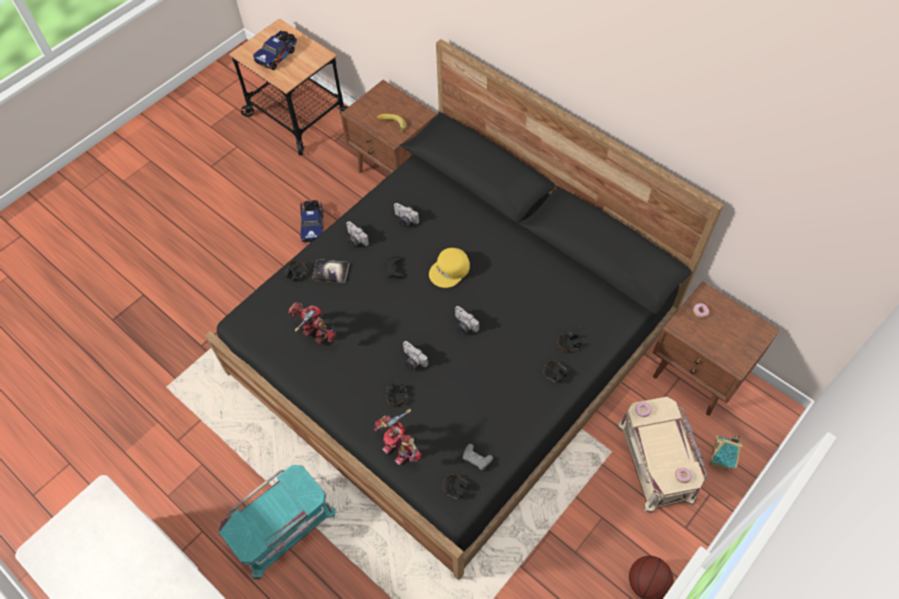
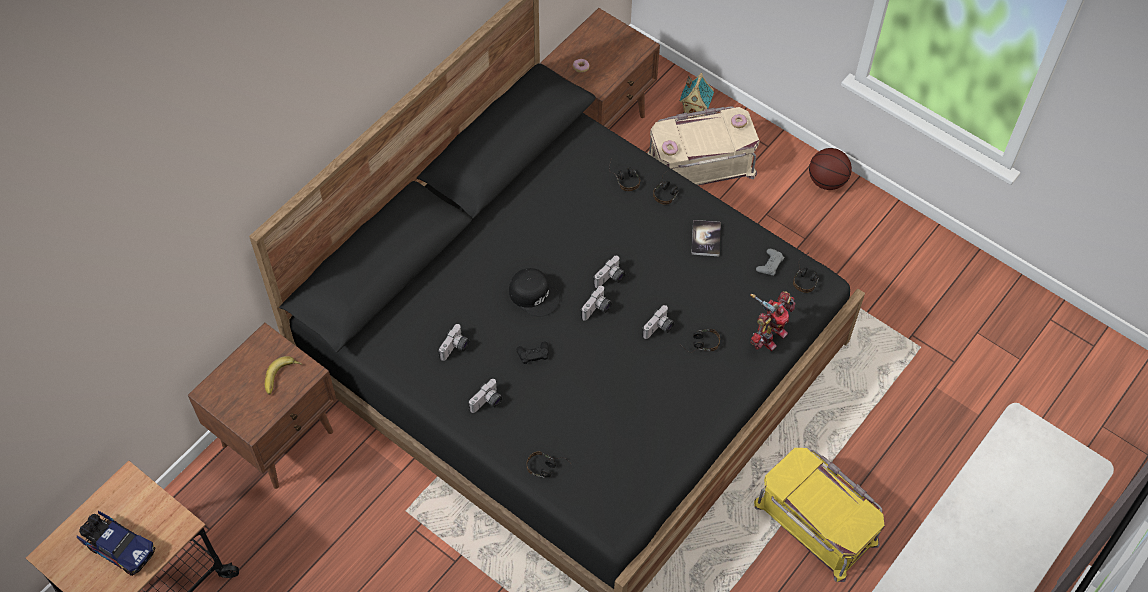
camera: 95 degrees left, 0 degrees up
(282, 528) = (817, 522): turquoise storage box -> yellow storage box
(313, 225) = (375, 541): toy truck -> none
(315, 335) = (636, 429): toy robot -> none
(331, 271) = (538, 426): book -> book (706, 239)
(433, 314) = (597, 310): none -> camera
(450, 270) = (534, 294): yellow cap -> black cap

